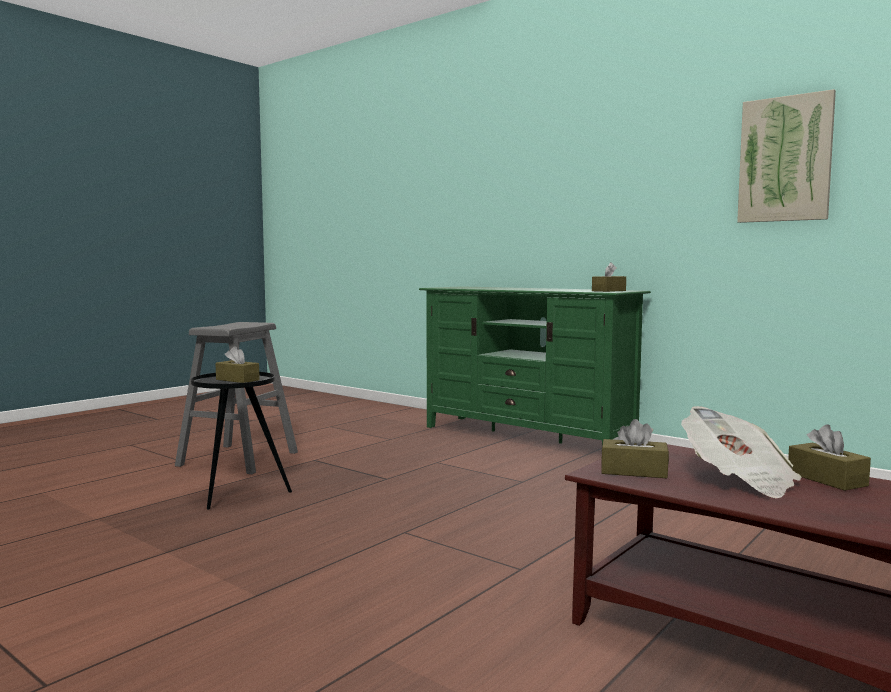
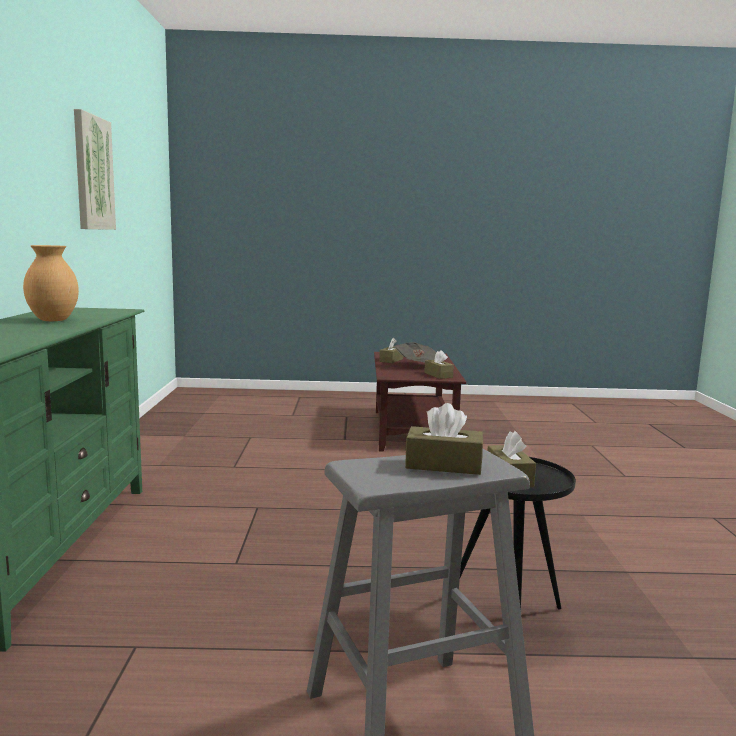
camera: 130 degrees left, 5 degrees up
(556, 289) = (54, 320): none -> brown vase
(608, 291) = (96, 310): brown tissue box -> brown tissue box (443, 465)

